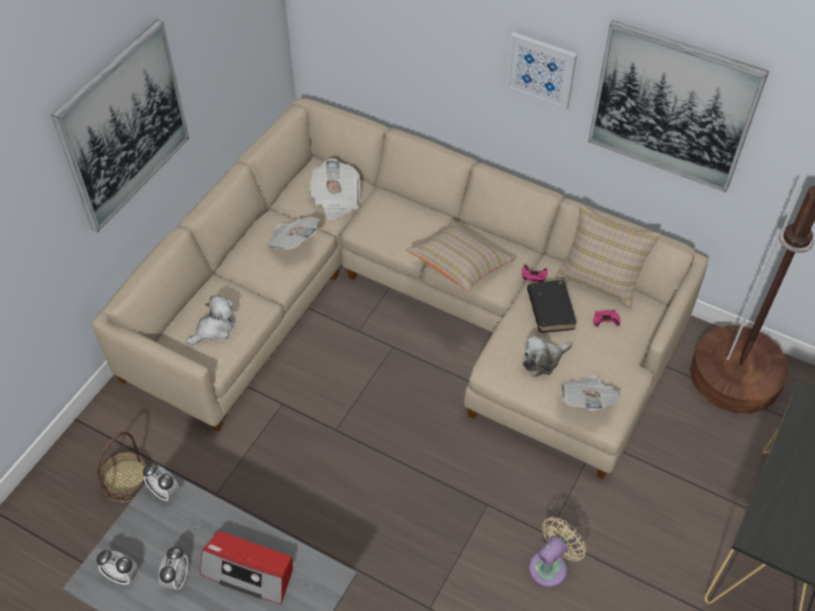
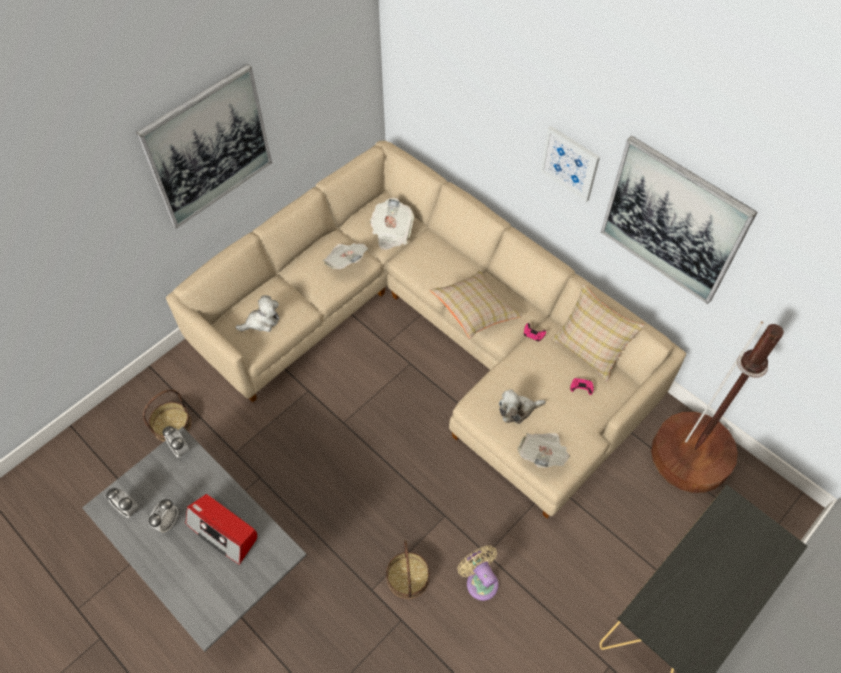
camera: 15 degrees right, 5 degrees up
(467, 583) = (408, 577): none -> basket
(550, 310) = (537, 368): black book -> none
(551, 566) = (480, 581): beige fan -> beige fan turned 90 degrees counterclockwise

